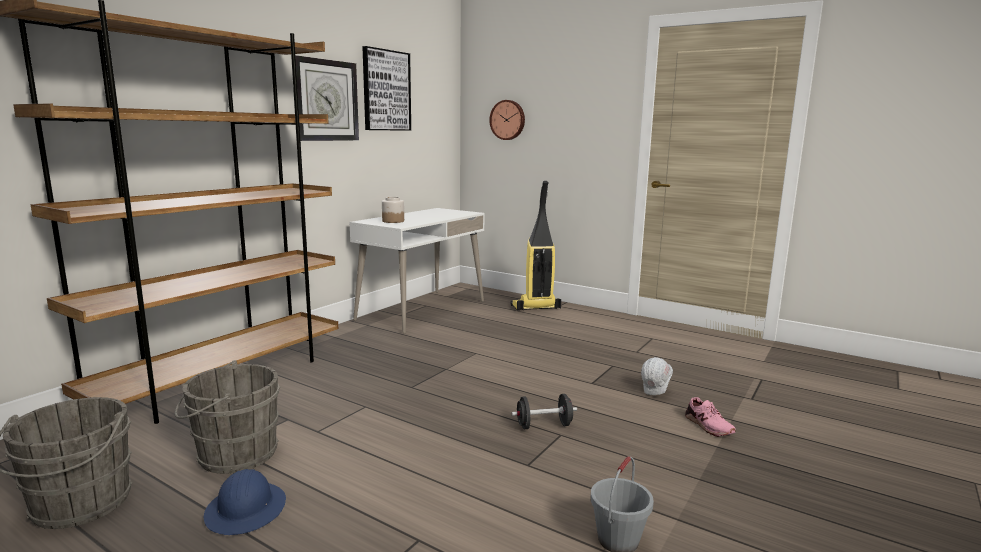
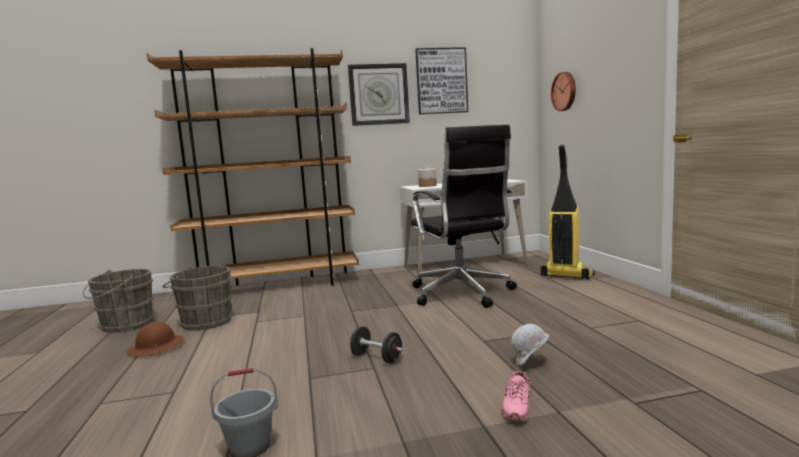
camera: 45 degrees right, 5 degrees down
(246, 510) = (156, 347): blue hard hat -> brown hard hat
(485, 342) = (462, 294): none -> black office chair

